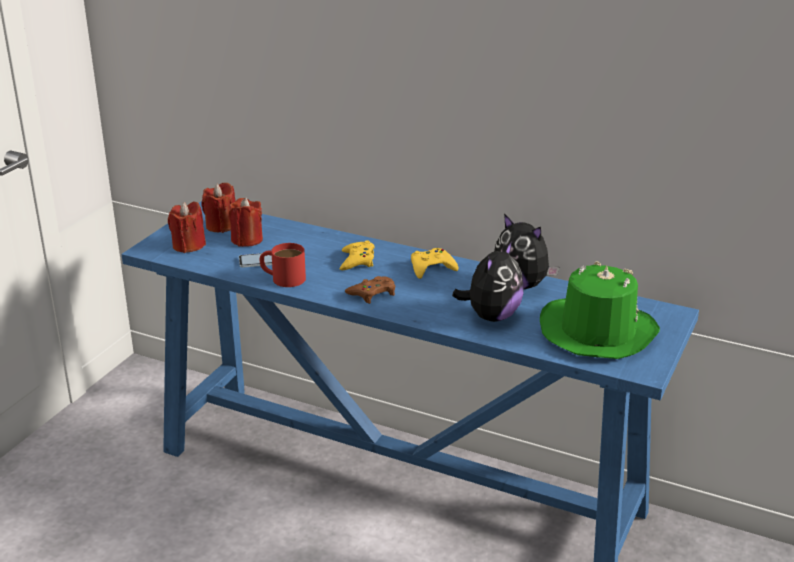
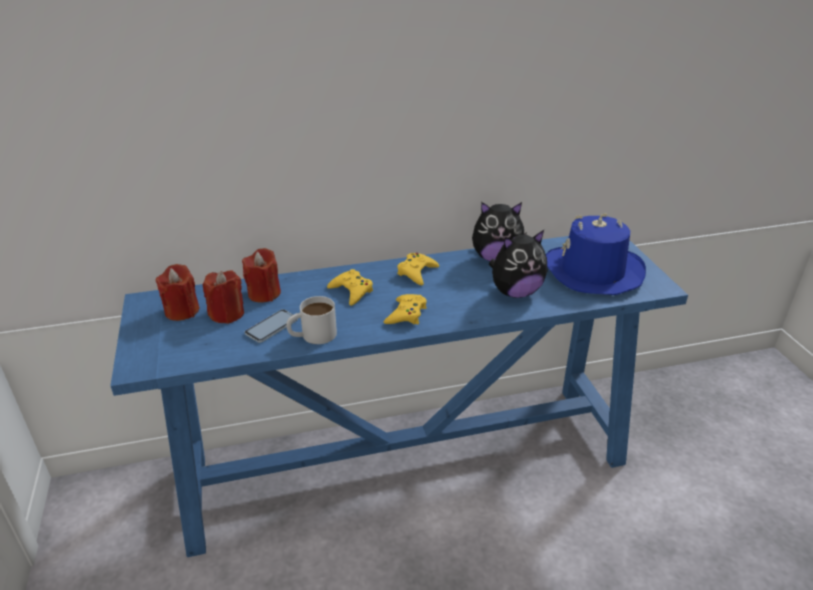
camera: 40 degrees left, 5 degrees up
(188, 245) = (175, 344): red candle -> red candle (264, 293)
(282, 278) = (312, 335): red mug -> white mug
(372, 293) = (406, 314): brown game controller -> yellow game controller
(491, 316) = (515, 292): plush toy -> plush toy turned 75 degrees clockwise
(597, 331) = (592, 271): green hat -> blue hat

